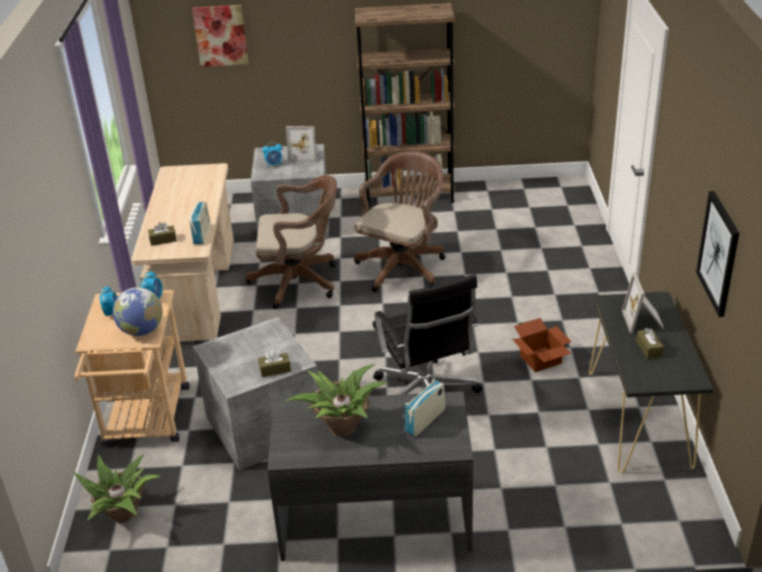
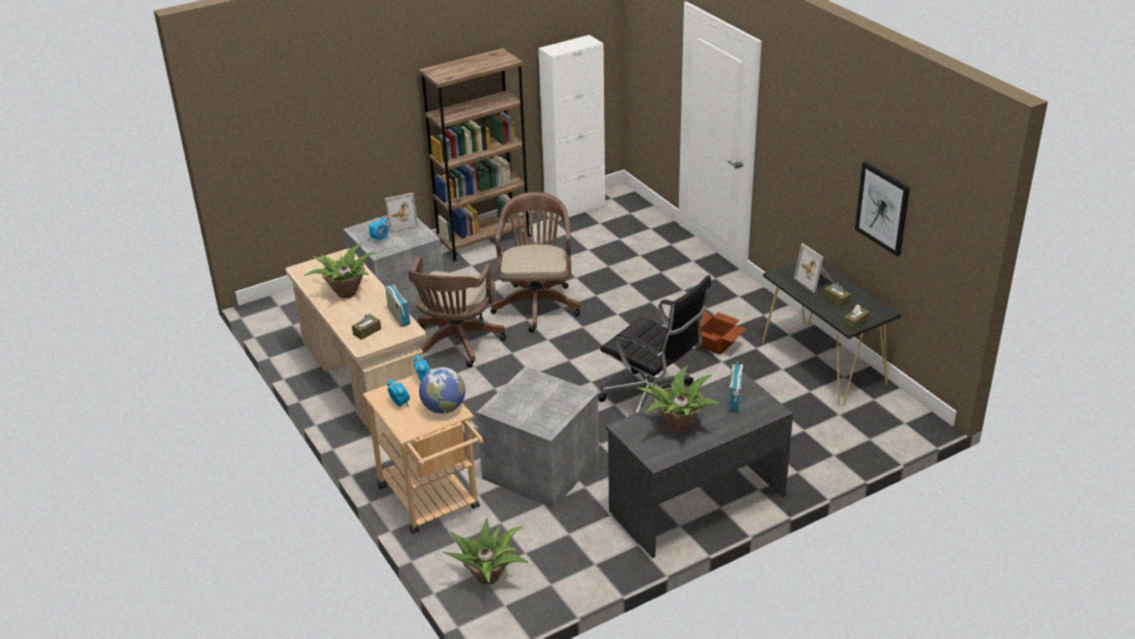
camera: 30 degrees left, 0 degrees up
(182, 201) = (345, 293): none -> potted plant
(221, 35) = (292, 122): picture -> none
(275, 369) = (567, 406): brown tissue box -> brown tissue box (855, 323)
(300, 282) = (456, 344): brown office chair -> brown office chair turned 135 degrees clockwise
(518, 187) = (575, 208): none -> white cabinet

